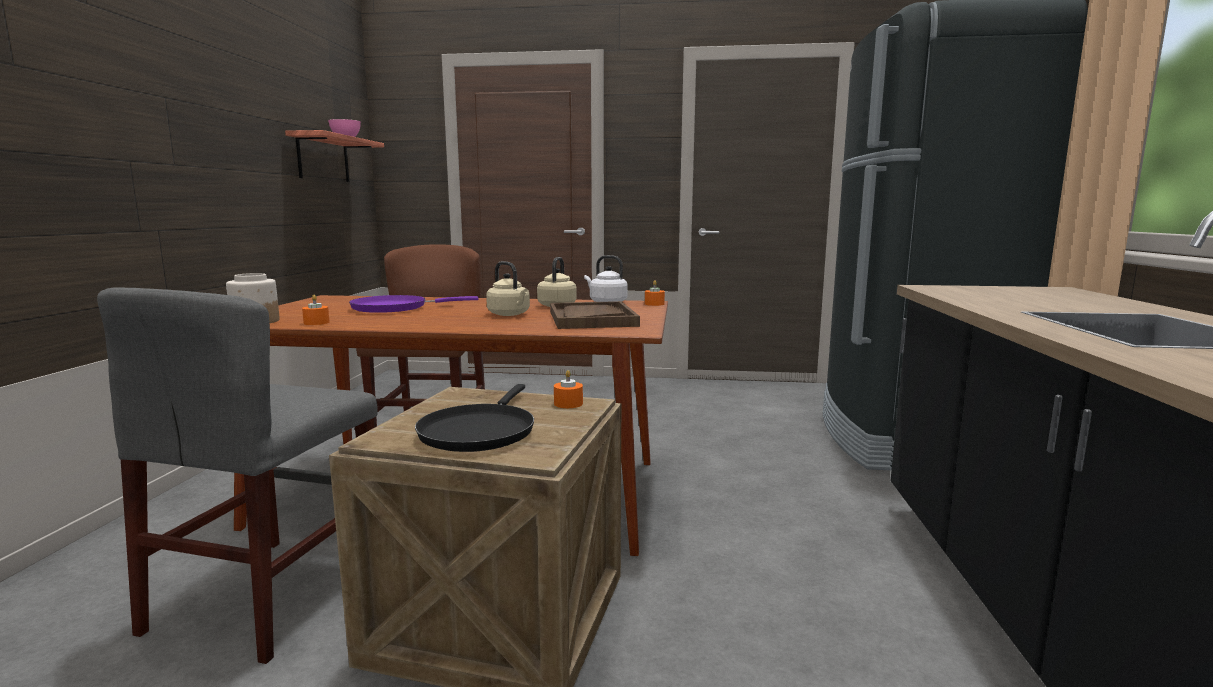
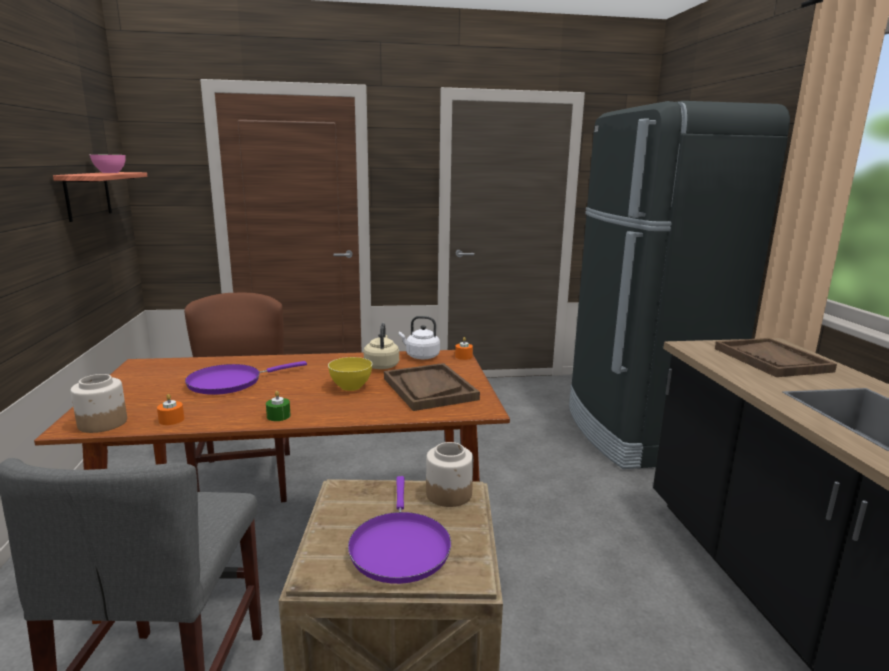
camera: 15 degrees left, 5 degrees up
(417, 325) = (278, 416): none -> green candle
(479, 431) = (399, 547): black frying pan -> purple frying pan
(510, 314) = (351, 387): beige kettle -> yellow bowl
(568, 403) = (449, 494): orange candle -> jar
(1035, 296) = (772, 360): none -> brown tray

